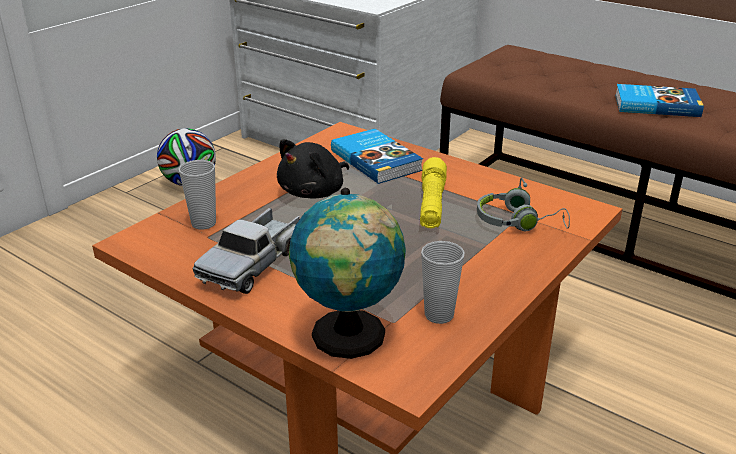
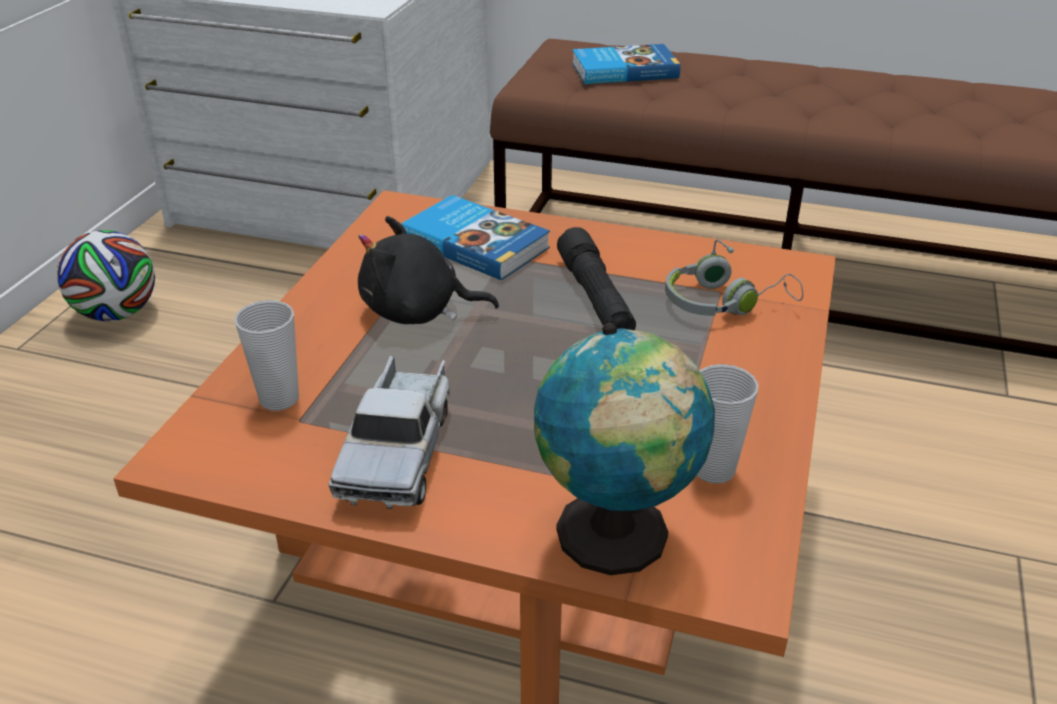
camera: 20 degrees left, 5 degrees up
(314, 192) = (418, 312): black plush toy -> black plush toy turned 75 degrees clockwise
(432, 204) = (595, 297): yellow flashlight -> black flashlight
(655, 105) = (791, 102): book -> book (623, 70)

